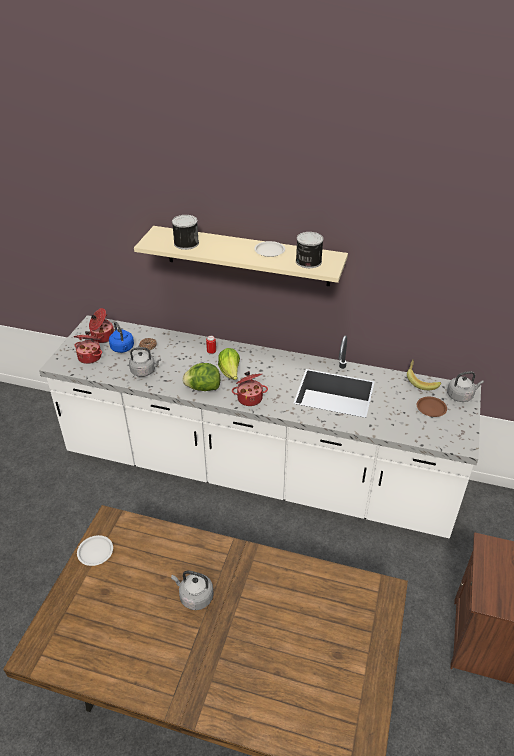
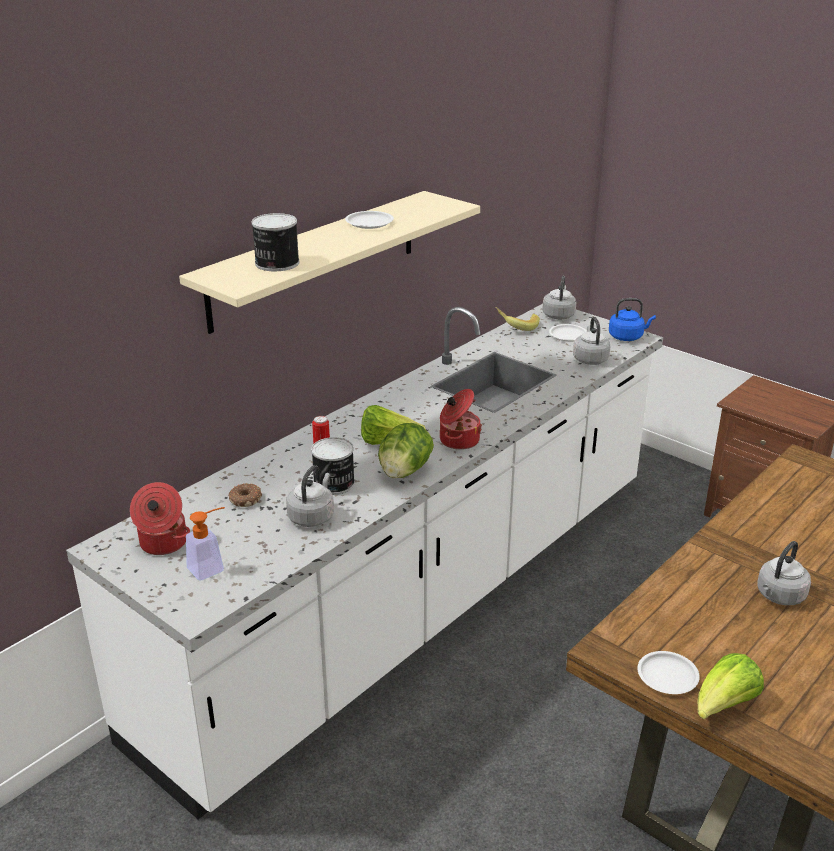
camera: 65 degrees left, 10 degrees down
(78, 583) = (724, 706): none -> lettuce
(90, 356) = (211, 567): cooking pot -> soap dispenser
(123, 348) = (224, 527): blue kettle -> blue kettle (627, 337)
(308, 262) = (423, 210): can -> can (334, 484)
(403, 428) = (590, 359): none -> grey kettle
(431, 408) = (568, 335): brown plate -> white plate

